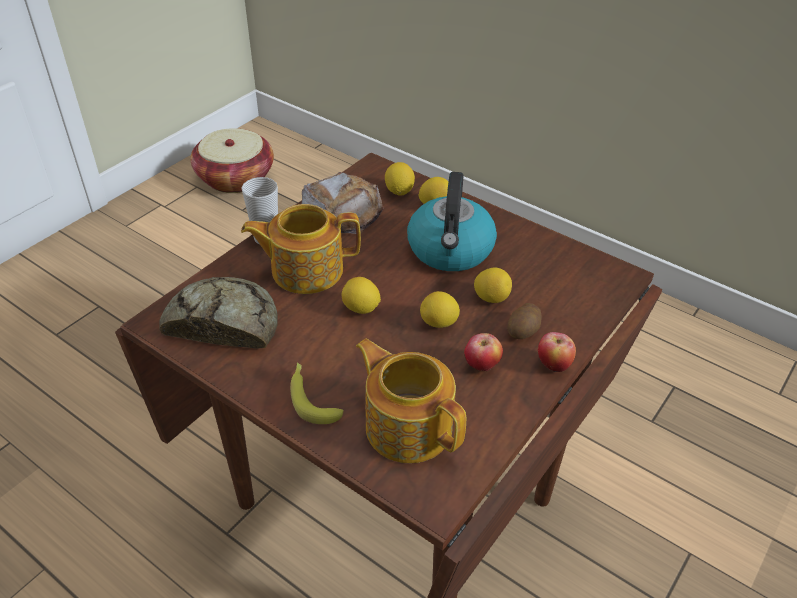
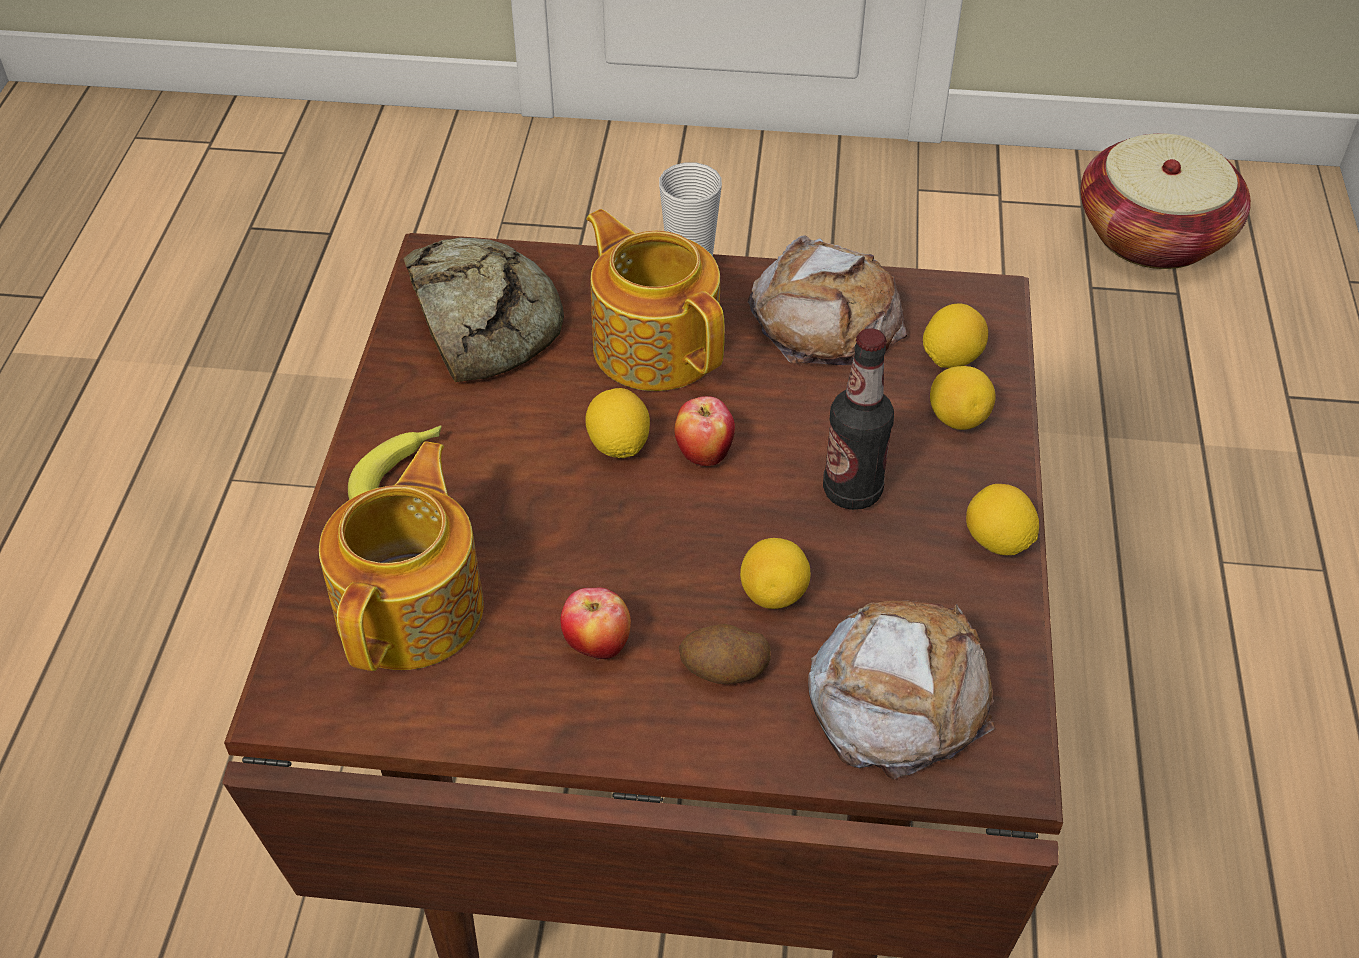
camera: 60 degrees right, 5 degrees up
(439, 323) = (658, 551): lemon -> lemon (997, 542)
(450, 250) = (852, 491): kettle -> bottle
(553, 365) = (668, 744): apple -> apple (703, 454)
(569, 286) = (898, 694): none -> bread

